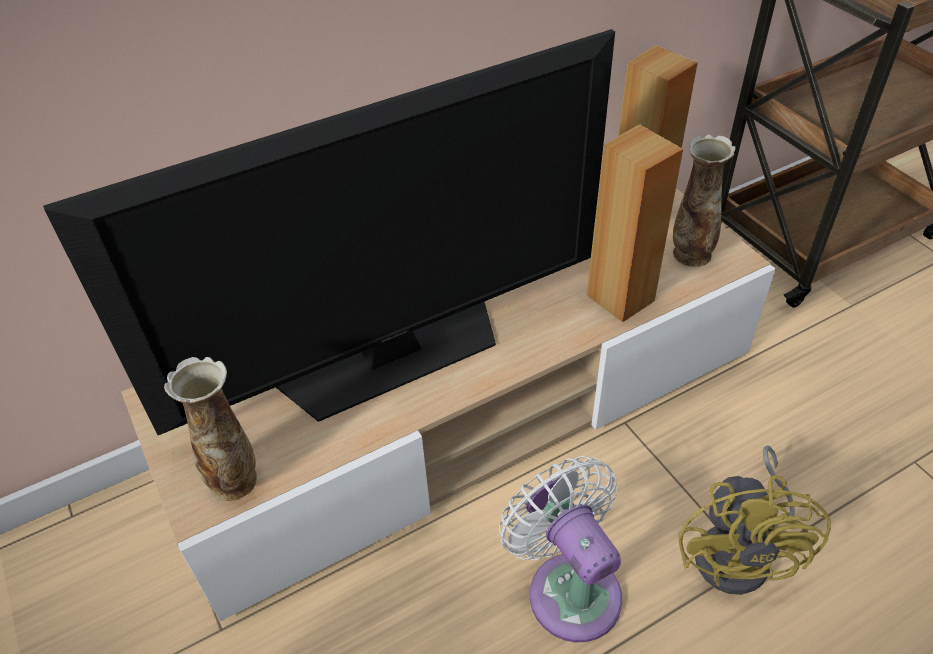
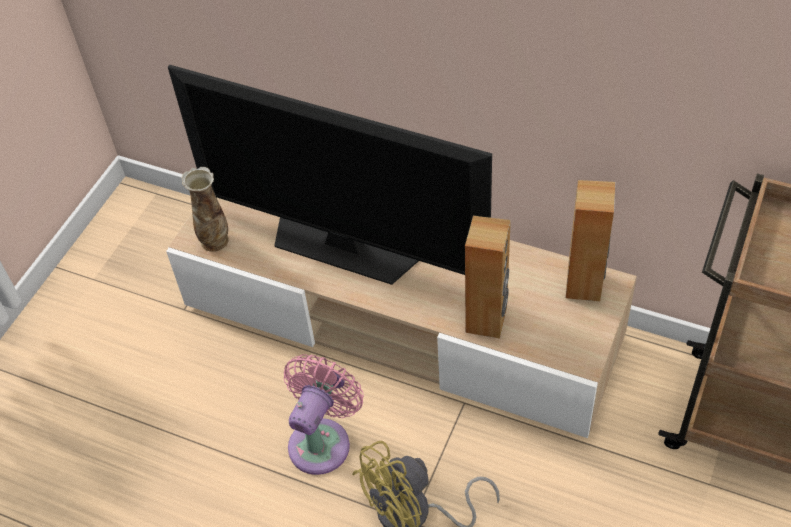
camera: 55 degrees right, 5 degrees up
(569, 587) = (322, 440): white fan -> pink fan
(690, 254) = (563, 334): vase -> none

